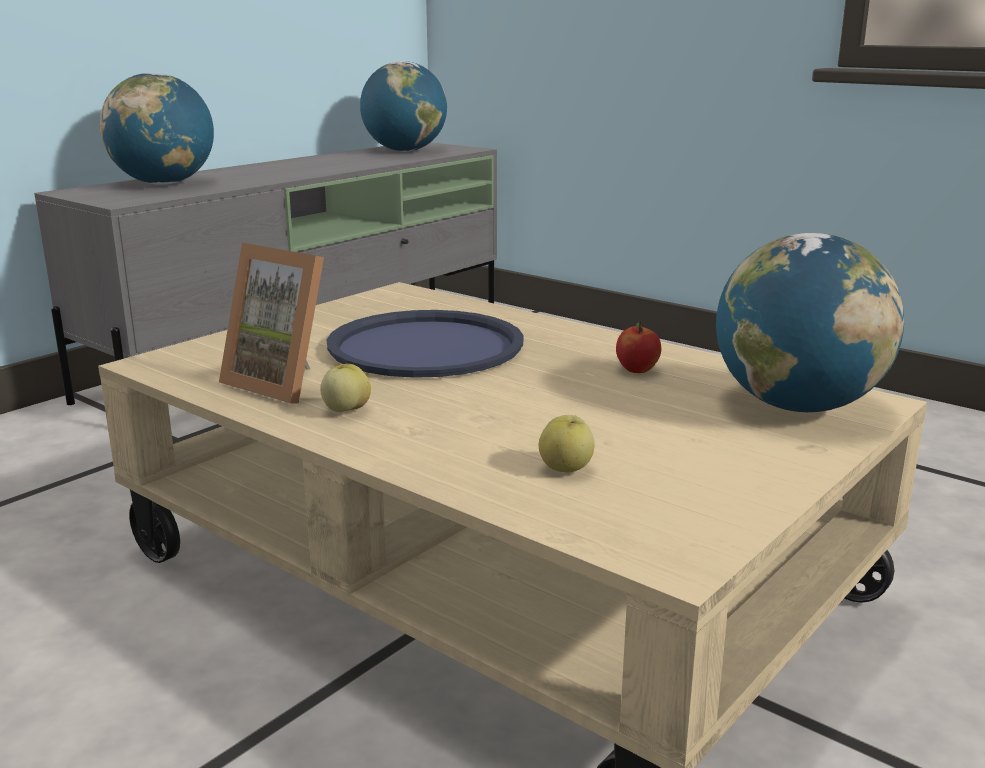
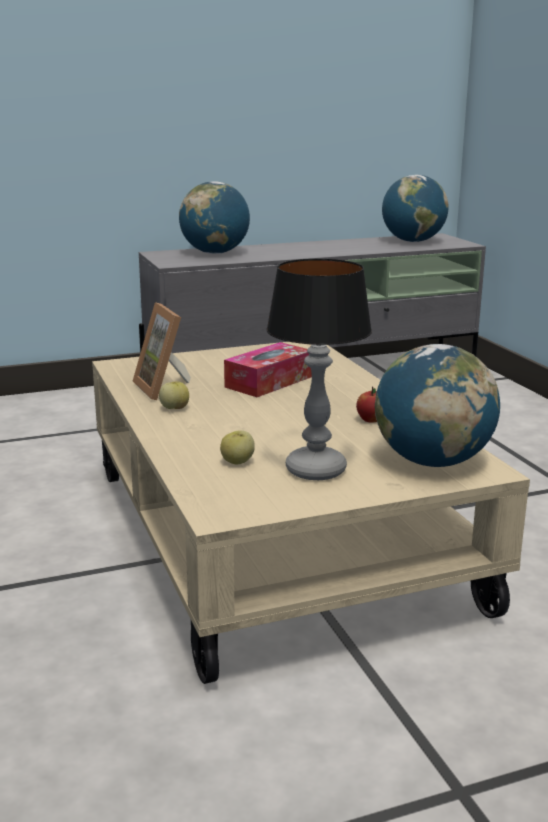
camera: 30 degrees right, 0 degrees up
(425, 346) = (269, 382): blue tray -> tissue box
(684, 453) = (314, 470): none -> table lamp

